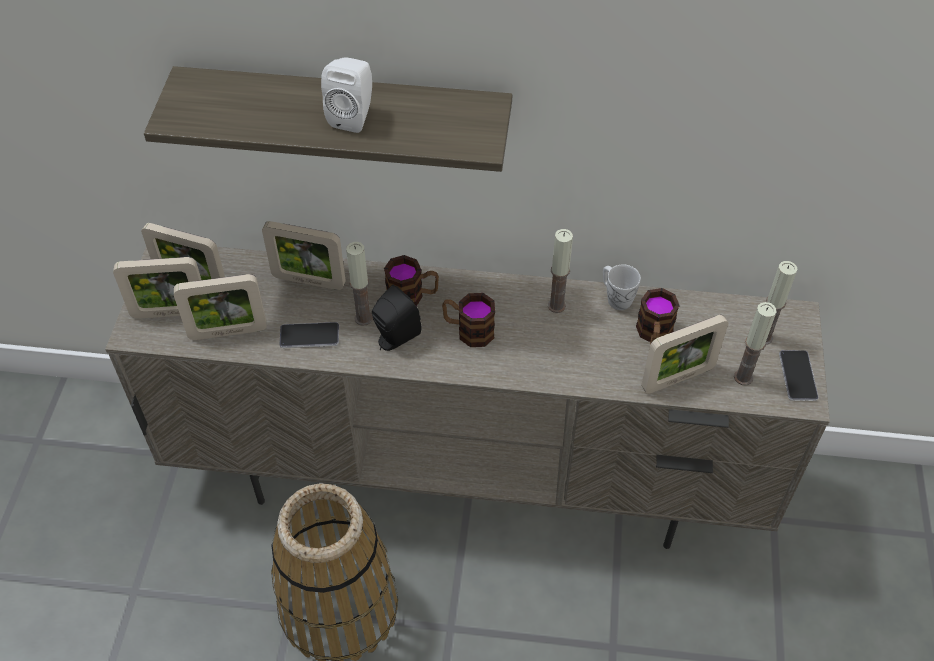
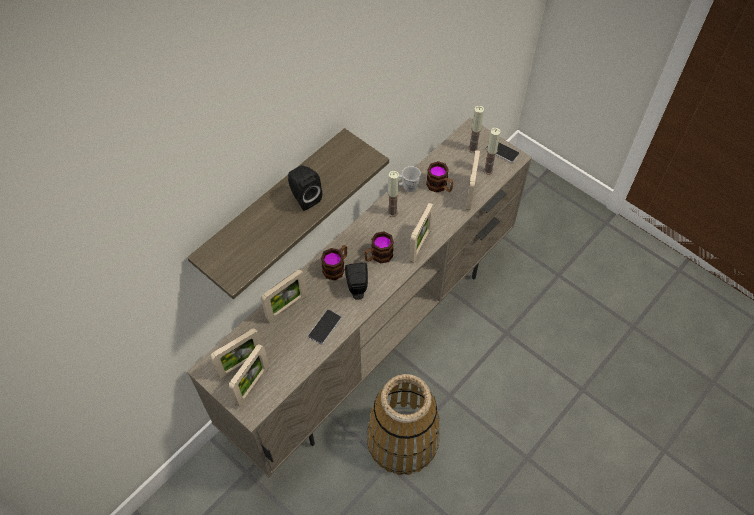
camera: 55 degrees left, 5 degrees up
(228, 332) = (290, 364): picture frame -> picture frame (420, 245)
(353, 116) = (304, 198): white speaker -> black speaker
(363, 318) = (333, 296): candle -> none

